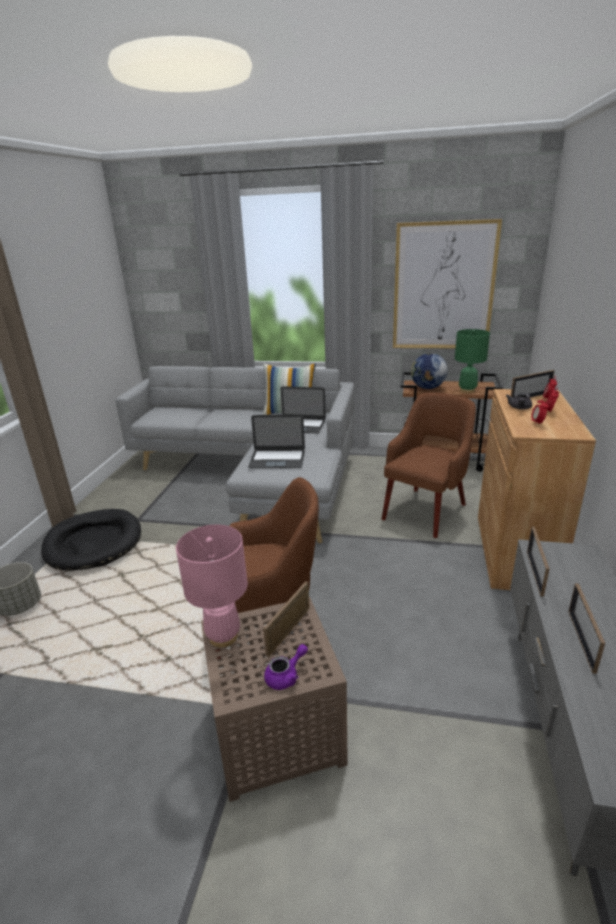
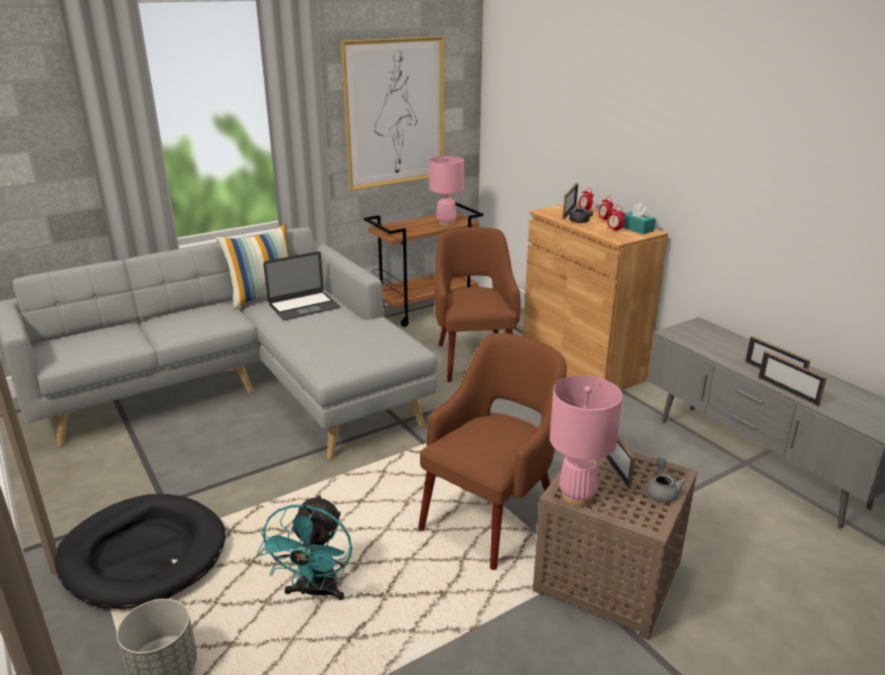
camera: 45 degrees left, 0 degrees up
(120, 611) = (315, 592): none -> turquoise fan
(277, 459) = (344, 346): laptop -> none
(286, 676) = (662, 491): purple teapot -> grey teapot
(427, 388) = (406, 230): globe -> none
(467, 390) = (446, 224): green table lamp -> pink table lamp
(535, 573) = (696, 348): picture frame -> picture frame (787, 391)
(566, 427) = (636, 229): none -> turquoise tissue box

